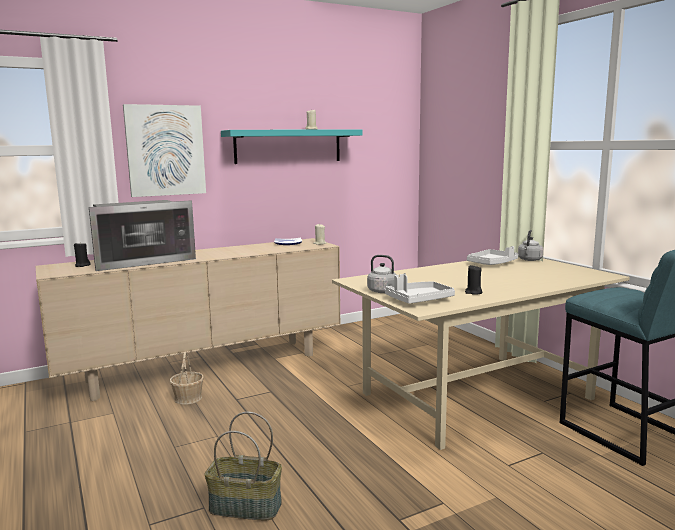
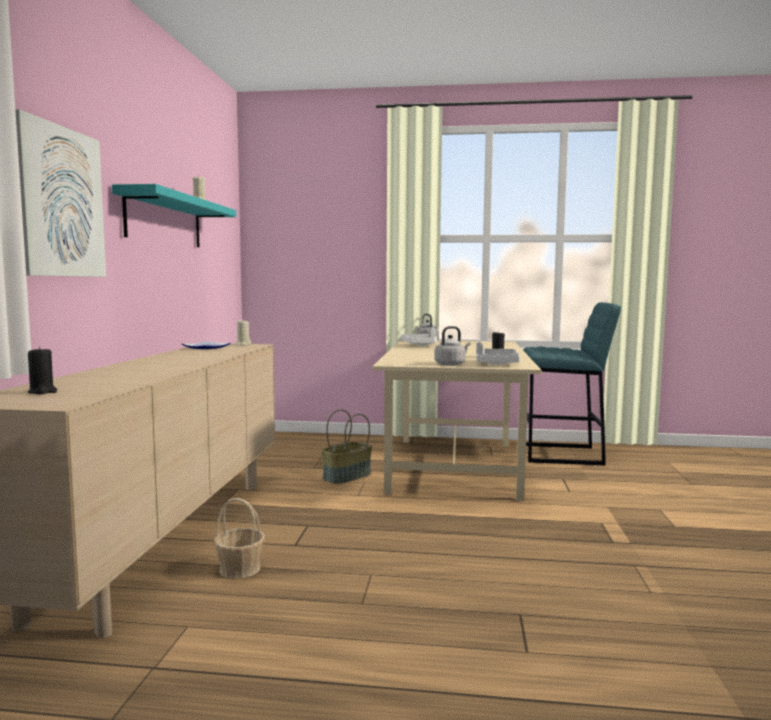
camera: 55 degrees left, 5 degrees down
(142, 260) = (114, 376): microwave -> none
(244, 507) = (539, 594): basket -> basket (347, 477)

